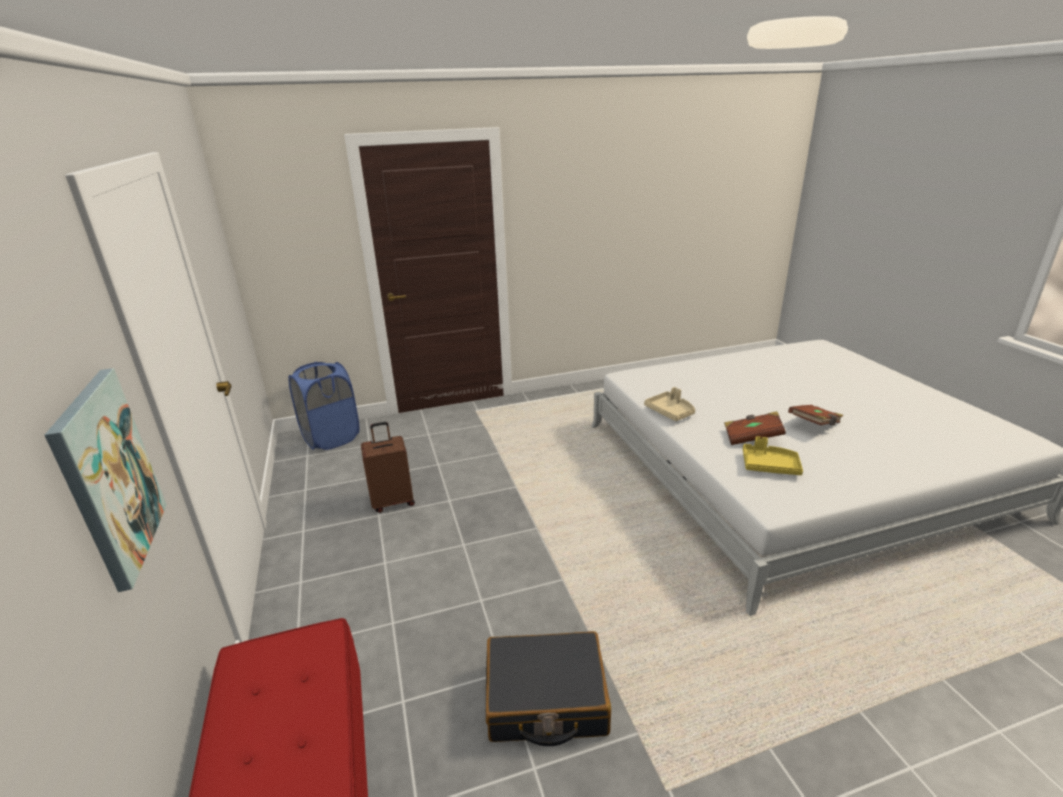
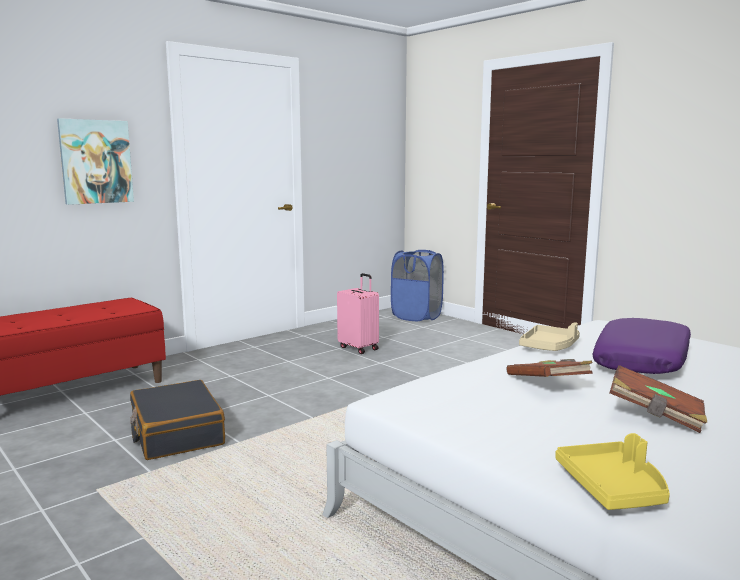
camera: 65 degrees right, 15 degrees down
(393, 501) = (359, 348): brown suitcase -> pink suitcase
(713, 393) = (643, 360): none -> purple pillow
(769, 466) = (485, 395): yellow tray -> yellow tray (613, 488)

